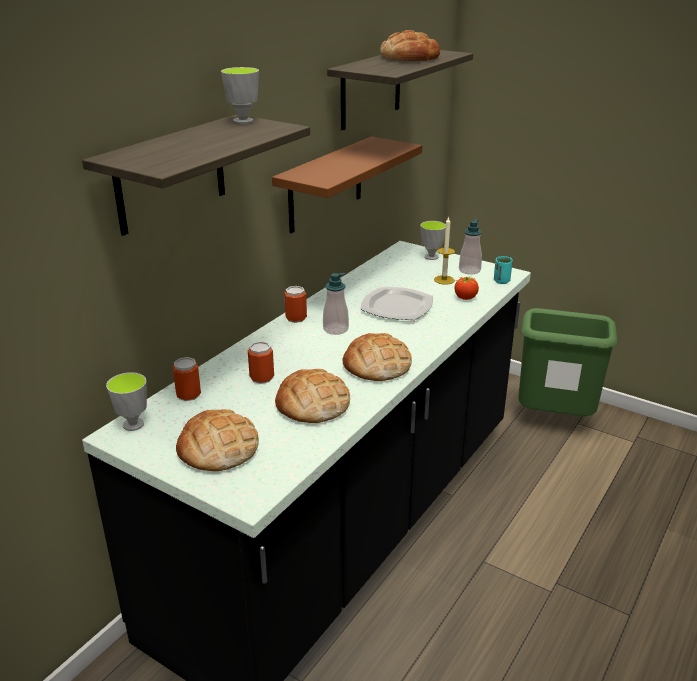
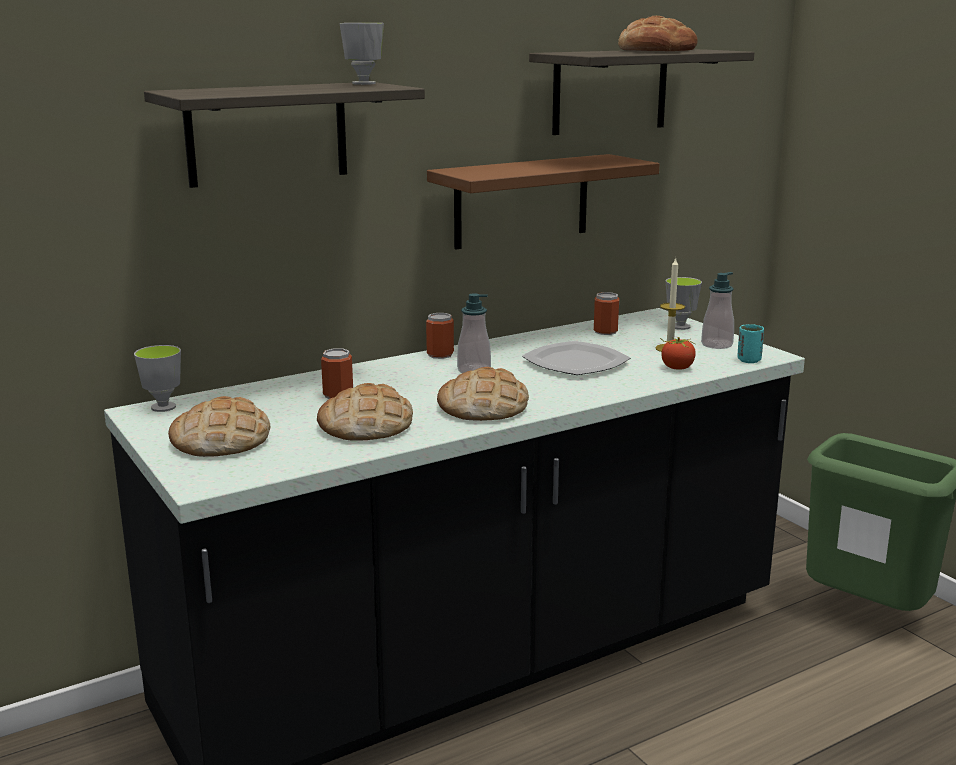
camera: 25 degrees right, 10 degrees down
(188, 395) = (245, 395): can -> can (605, 331)

